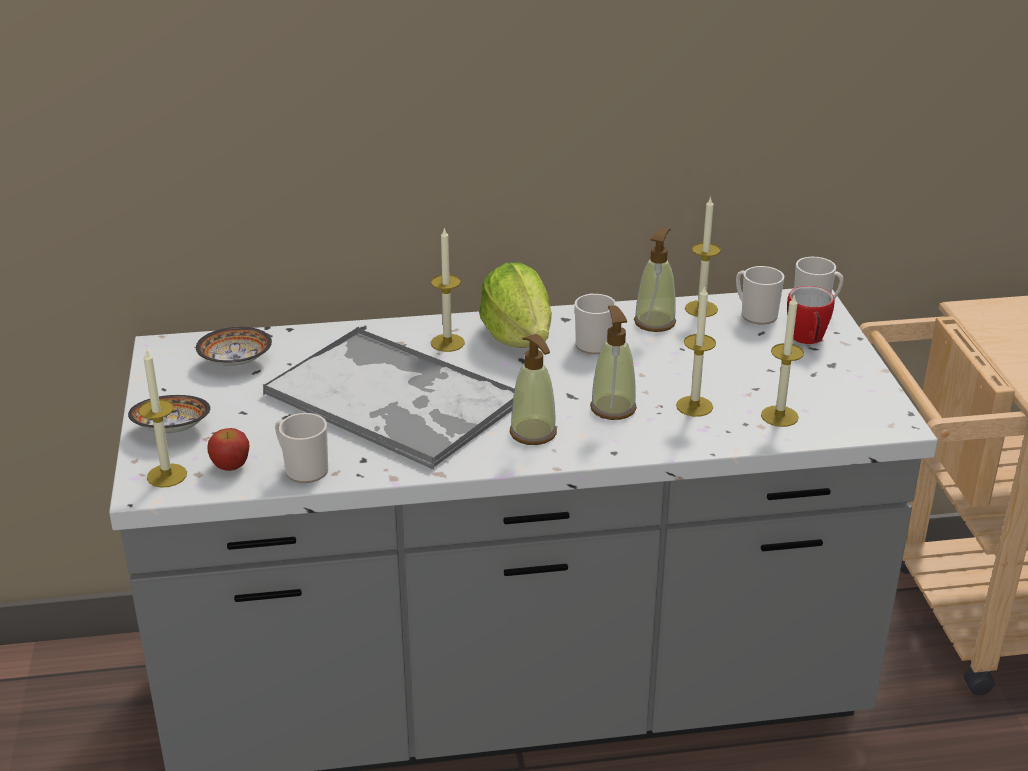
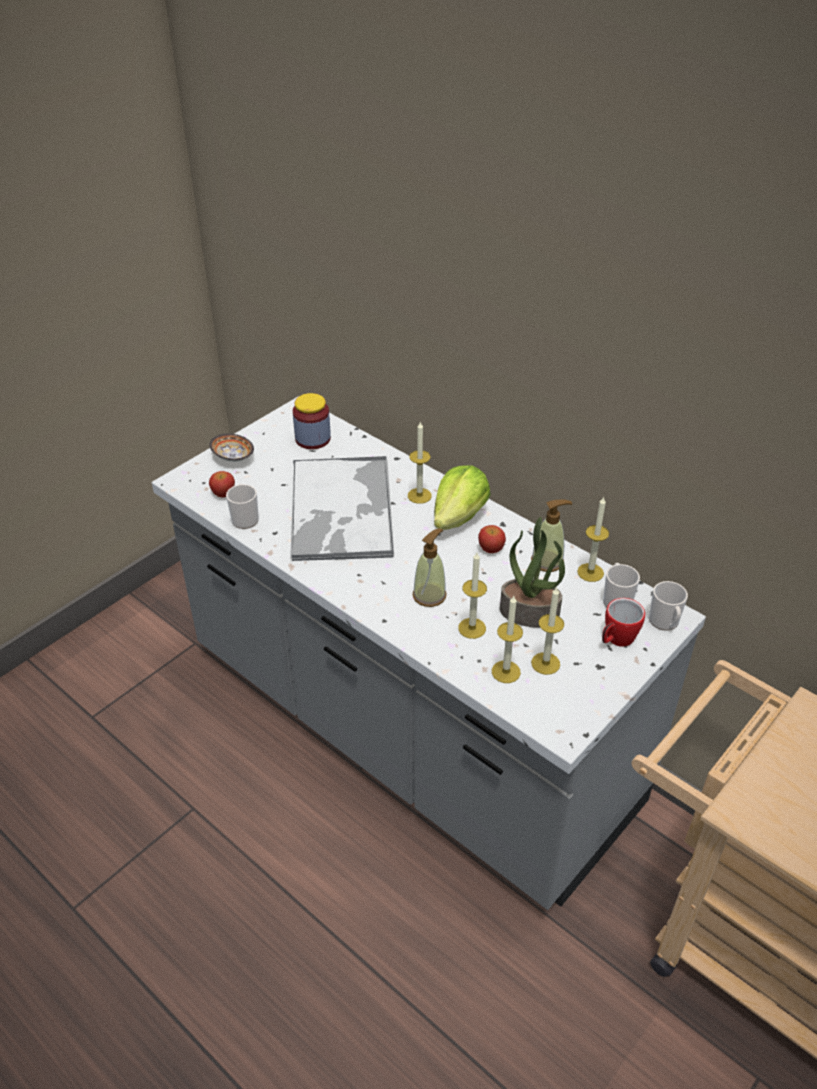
camera: 50 degrees right, 10 degrees up
(167, 475) = (195, 480): candle -> candle (545, 663)
(236, 362) = (313, 439): bowl -> jar
(533, 433) = (367, 578): soap dispenser -> none
(593, 342) = (490, 549): mug -> apple
(714, 365) = (530, 612): none -> potted plant

